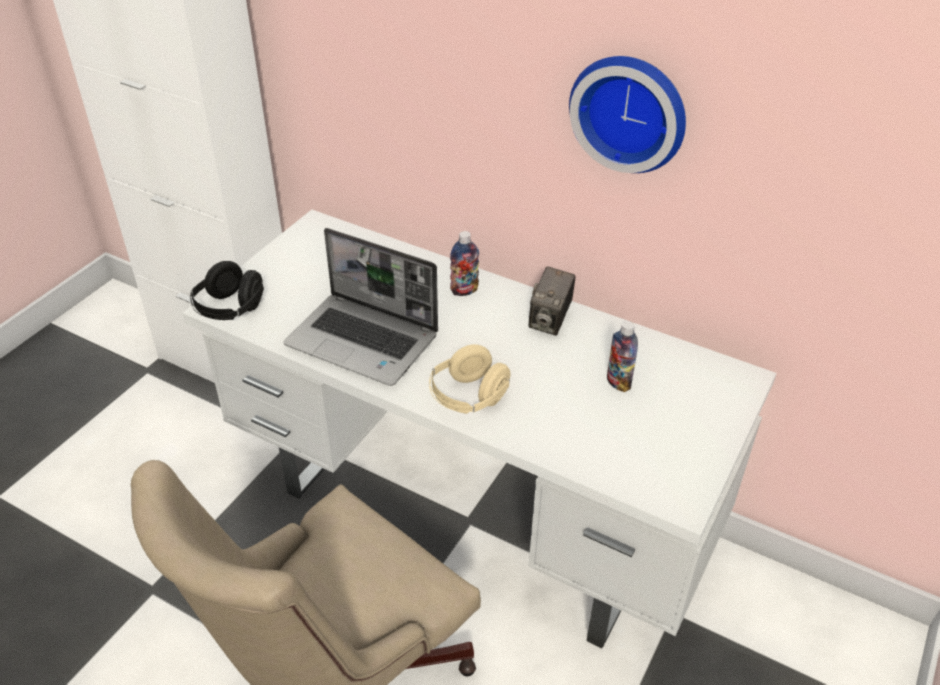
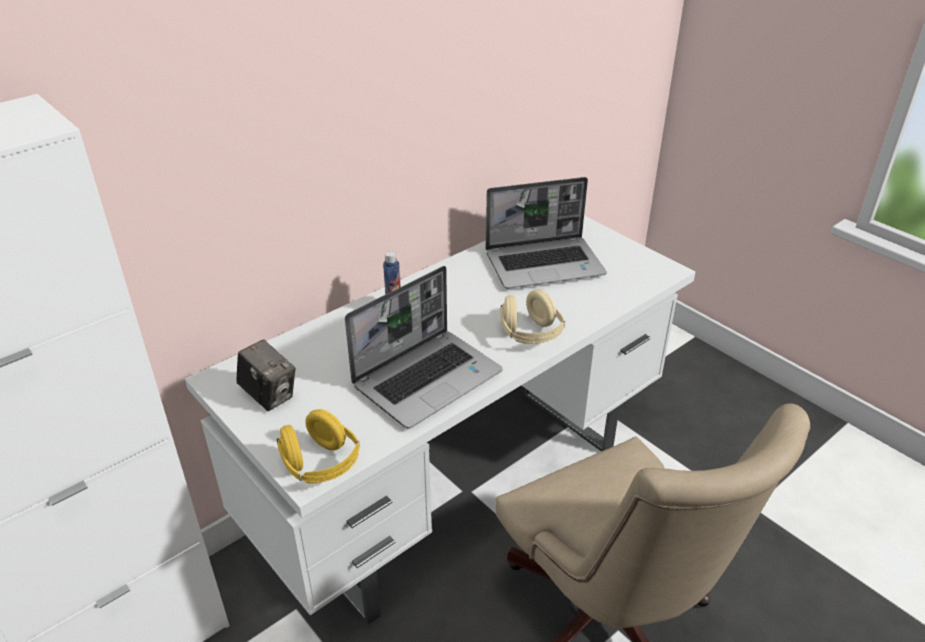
camera: 70 degrees left, 5 degrees down
(230, 309) = (321, 465): black headphones -> yellow headphones
(550, 321) = (460, 276): camera -> camera (269, 395)
(618, 382) = (545, 264): bottle -> laptop
(630, 111) = (453, 76): wall clock -> none

